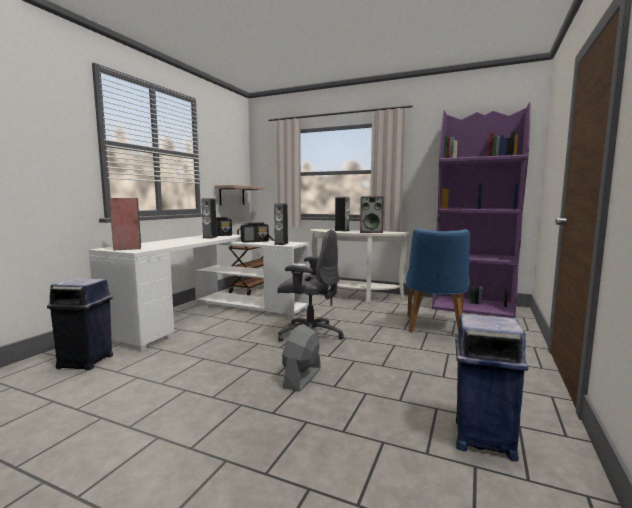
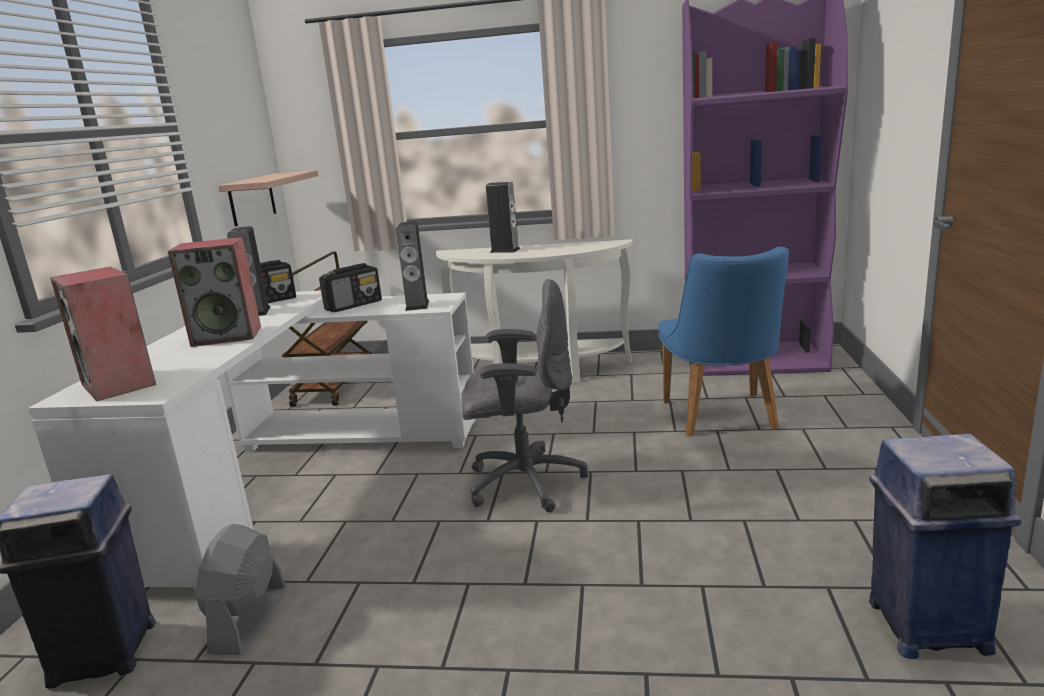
camera: 15 degrees left, 10 degrees up
(302, 378) = (575, 581): grey fan -> grey fan (249, 620)
(371, 232) = (566, 248): speaker -> speaker (228, 336)

